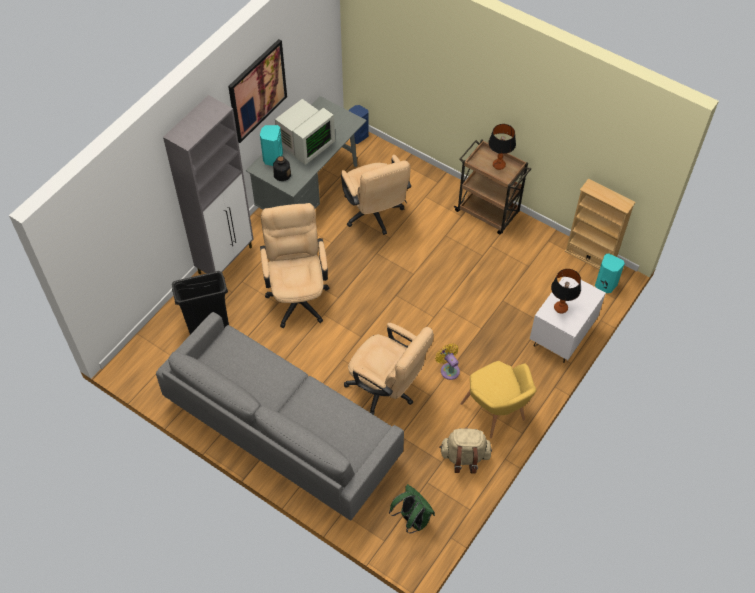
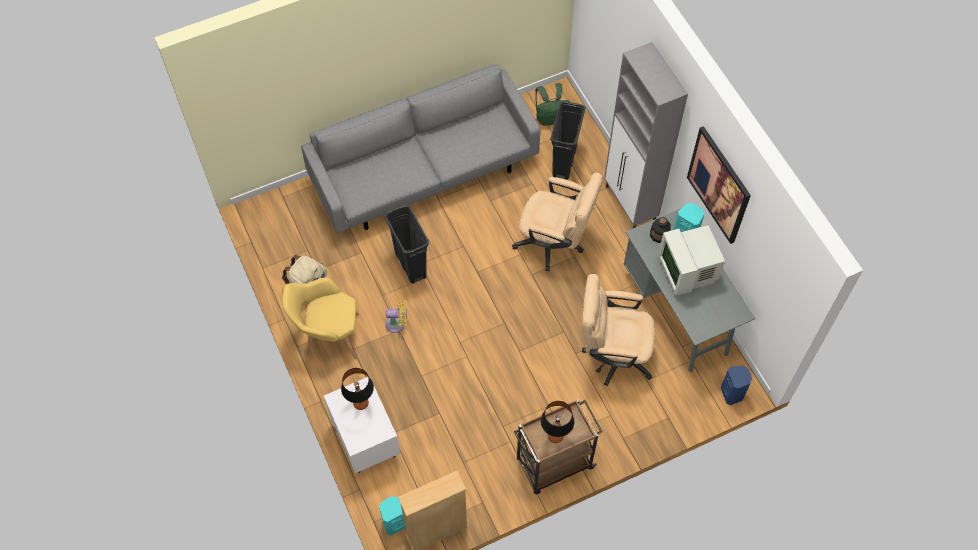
camera: 120 degrees right, 5 degrees up
(387, 390) = (410, 265): beige office chair -> black trash can
(412, 519) = (285, 224): green backpack -> green backpack (549, 118)

